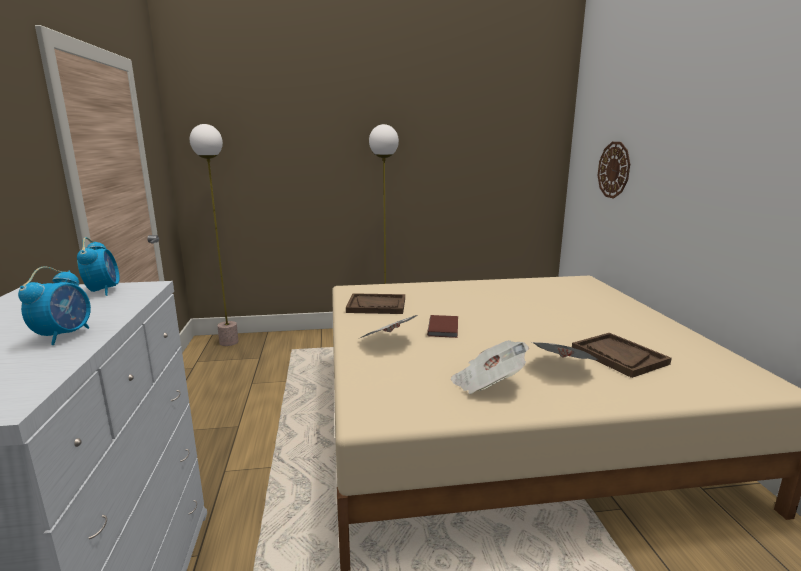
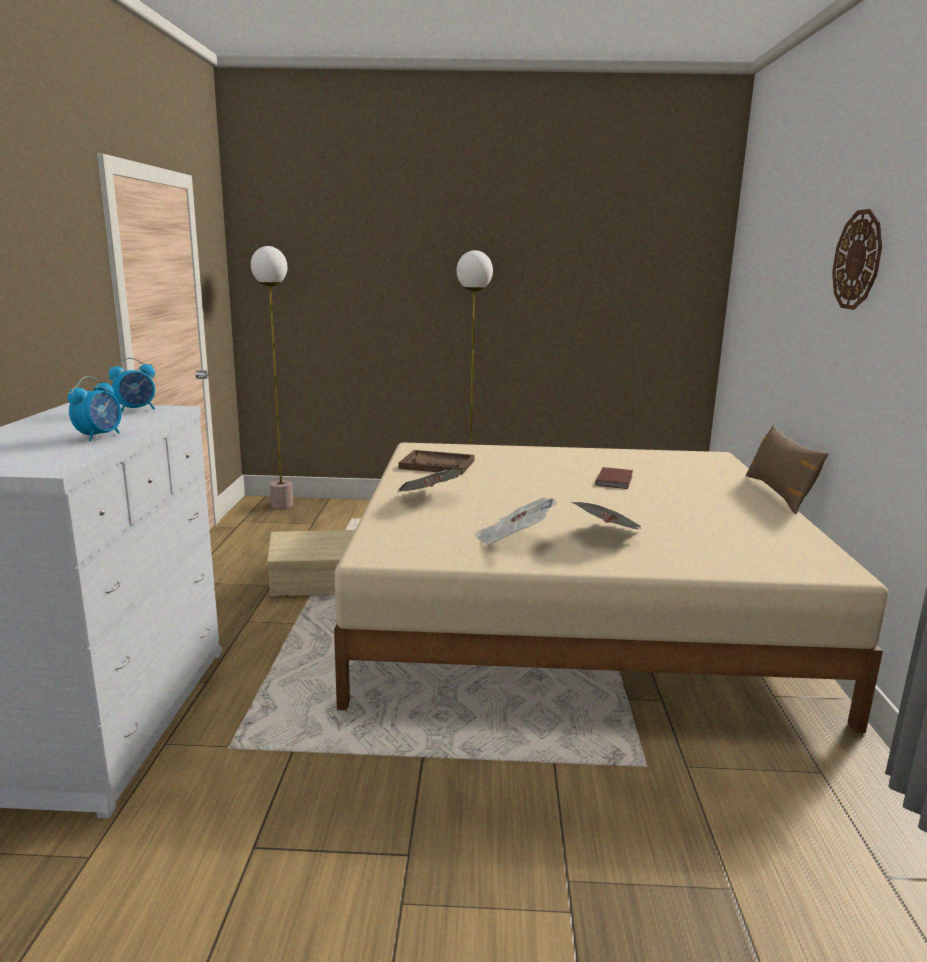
camera: 10 degrees right, 0 degrees up
(103, 291) = (137, 410): alarm clock -> alarm clock turned 60 degrees clockwise
(281, 423) = (317, 587): none -> beige storage box
(444, 328) = (501, 490): brown book -> brown book (615, 480)
(614, 170) = (761, 315): wall clock -> wall clock (857, 260)
(618, 356) = (683, 531): brown tray -> none
(657, 310) = (779, 493): none -> brown pillow

